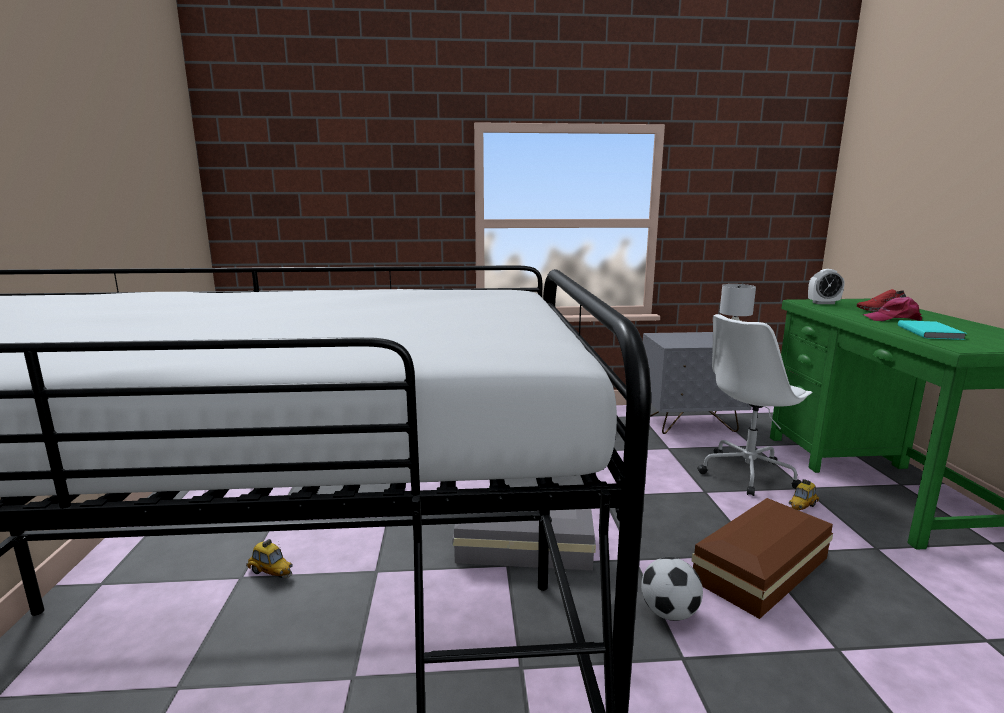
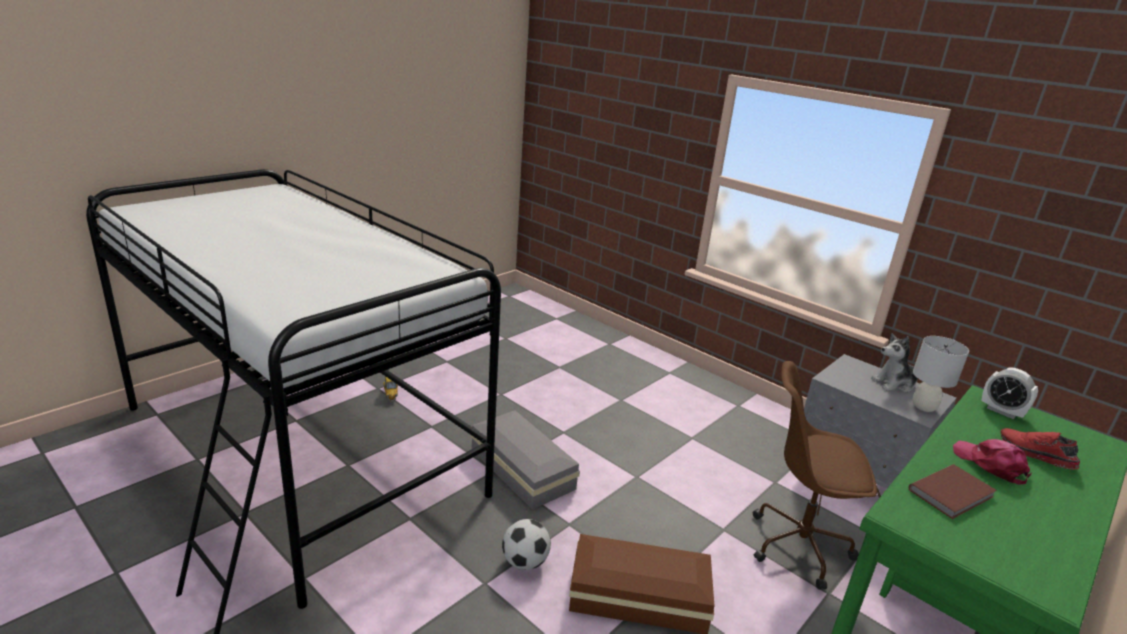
camera: 45 degrees right, 10 degrees up
(696, 336) = (894, 384): none -> plush toy
(745, 474) = (796, 546): white office chair -> brown office chair
(802, 507) = (784, 600): toy car -> none
(930, 332) = (953, 494): turquoise book -> brown book

